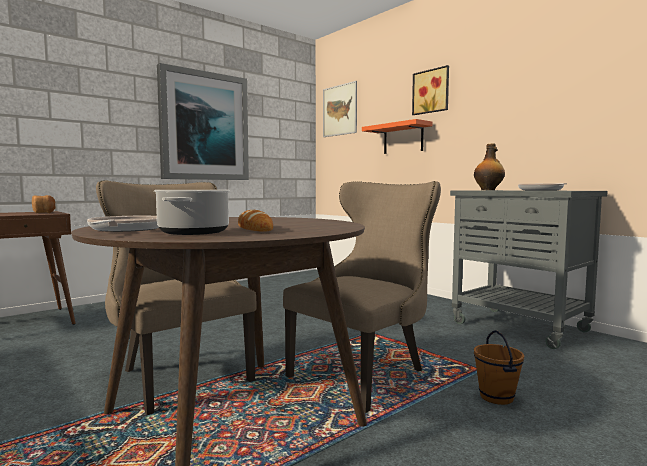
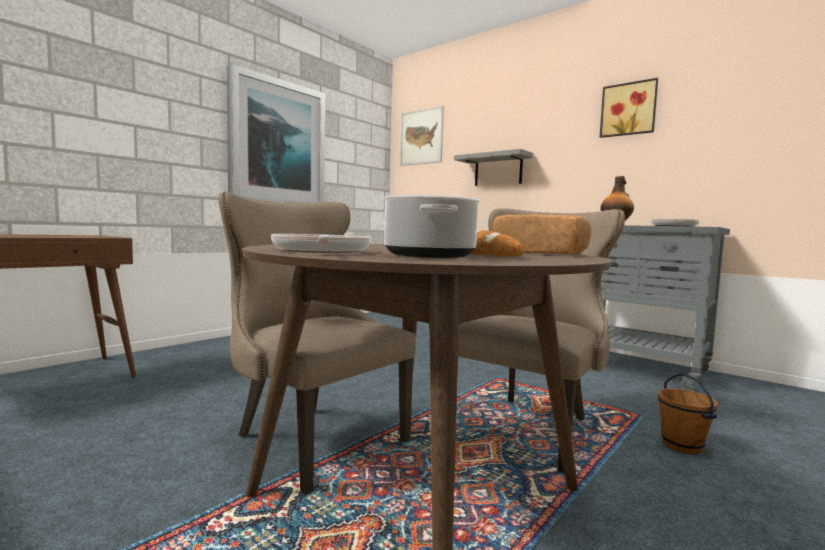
camera: 10 degrees left, 0 degrees up
(44, 212) = (93, 236): bread -> bread (539, 253)
(403, 138) = (498, 170): orange shelf -> grey shelf
(431, 91) = (533, 121): picture -> picture (628, 109)

